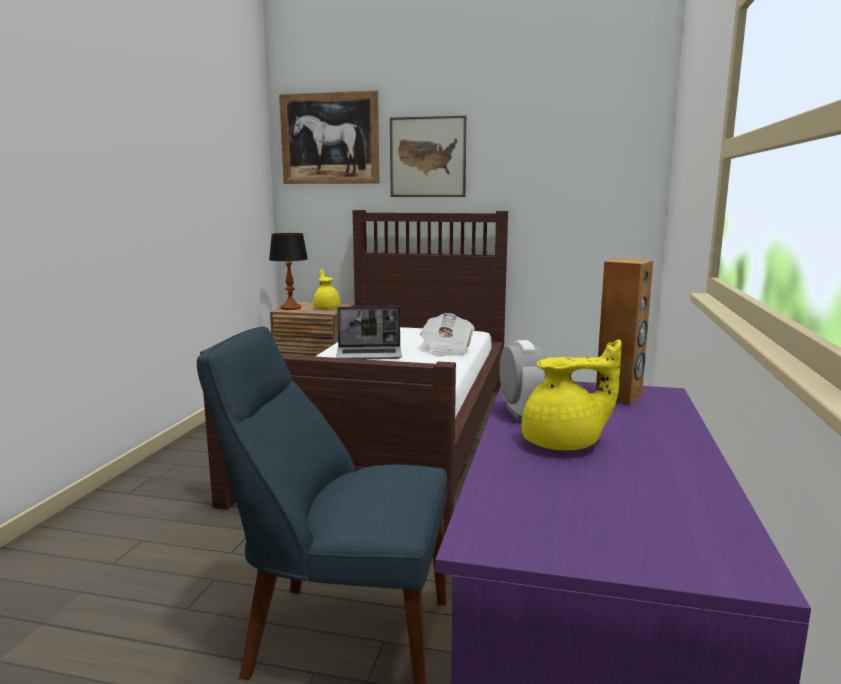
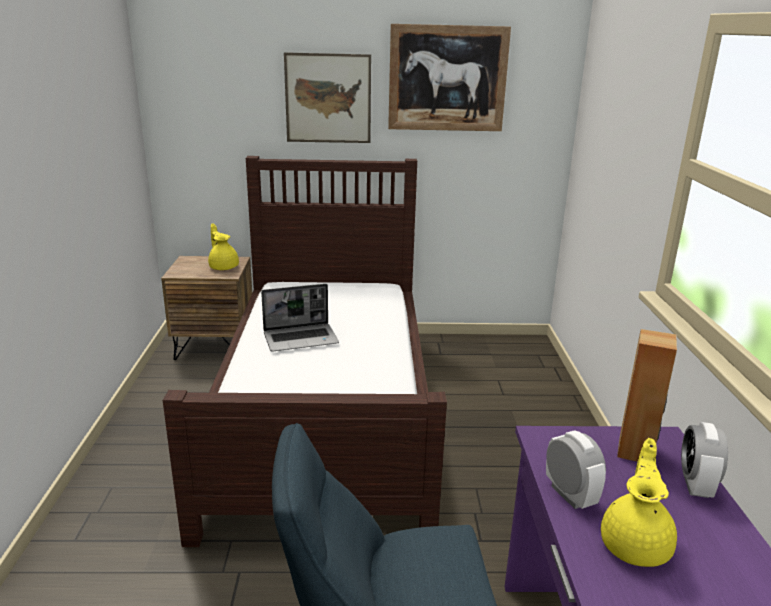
camera: 15 degrees left, 10 degrees up
(290, 308) = (182, 270): table lamp -> none
(329, 138) = (212, 73): picture -> picture (447, 78)
(446, 350) = (375, 323): newspaper -> none
(565, 444) = (636, 544): yellow teapot -> yellow teapot turned 45 degrees counterclockwise
(670, 419) = (695, 485): none -> alarm clock

